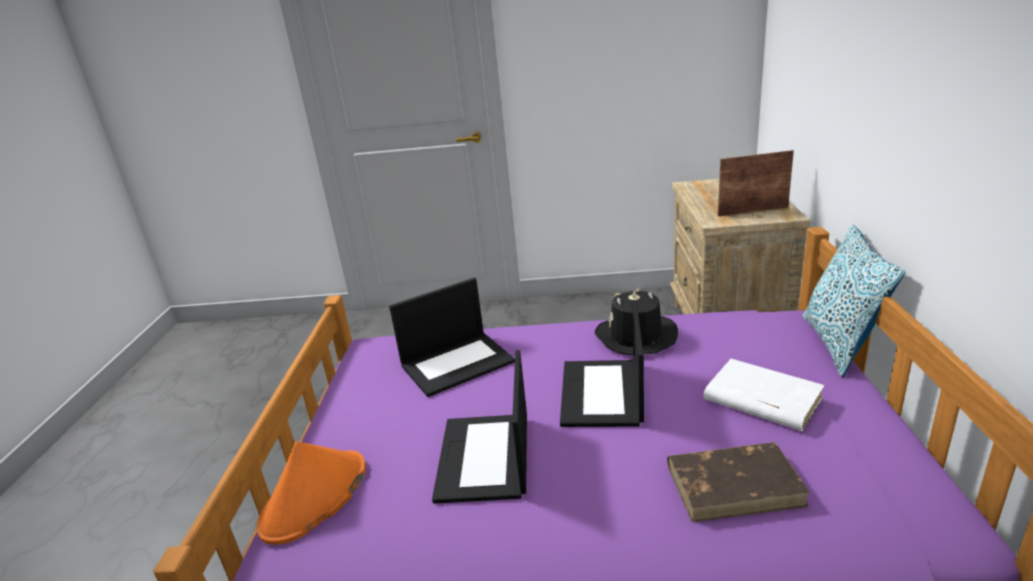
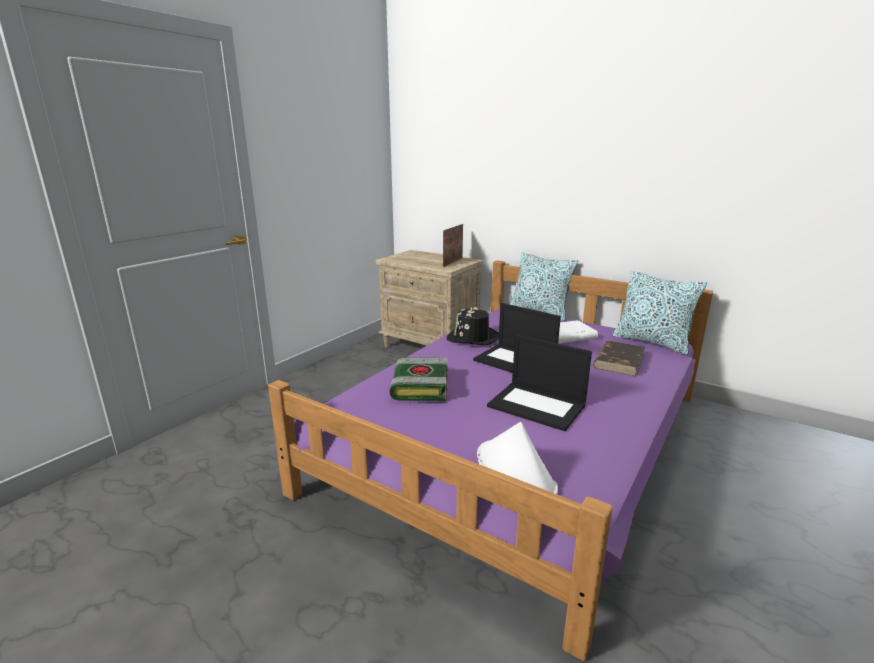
camera: 60 degrees left, 5 degrees down
(314, 497) = (515, 472): orange hat -> white hat
(457, 363) = (419, 386): laptop -> book
(900, 502) = (652, 342): none -> pillow

